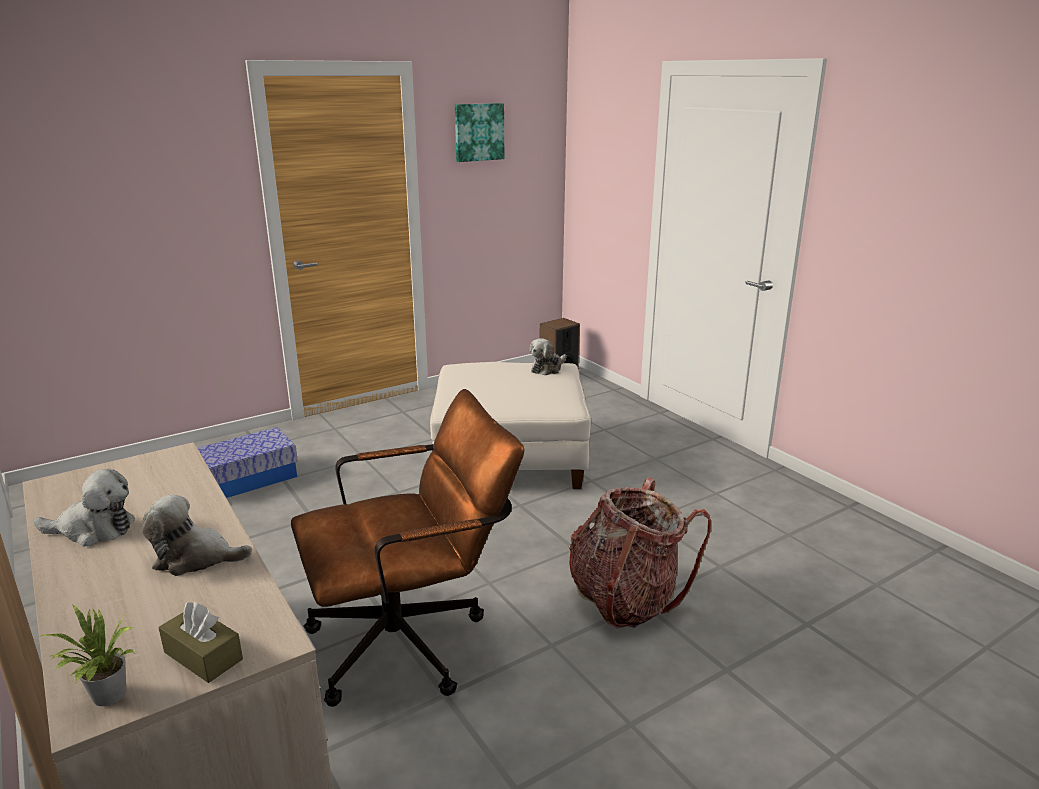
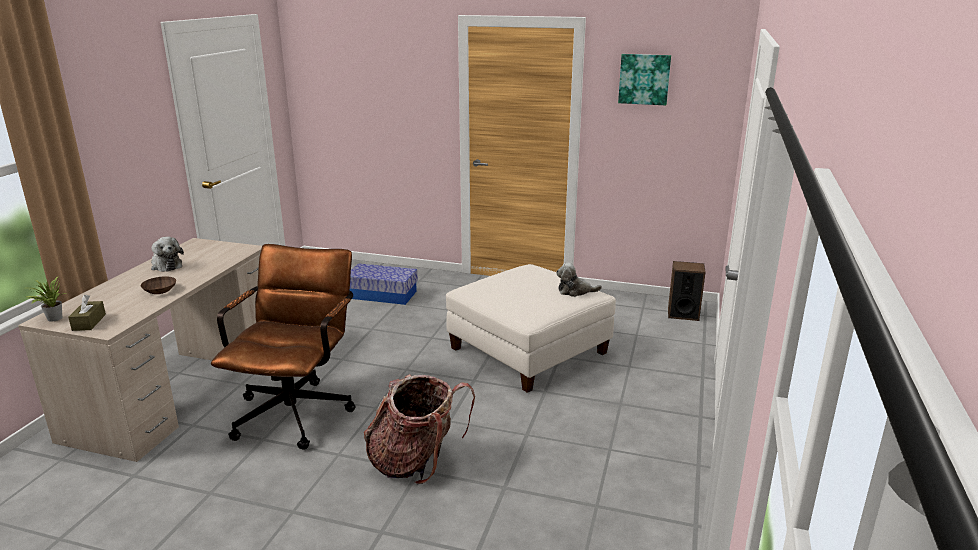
camera: 50 degrees right, 0 degrees up
(195, 558) = (160, 291): plush toy -> brown bowl
(412, 640) = (297, 409): brown office chair -> brown office chair turned 105 degrees counterclockwise

